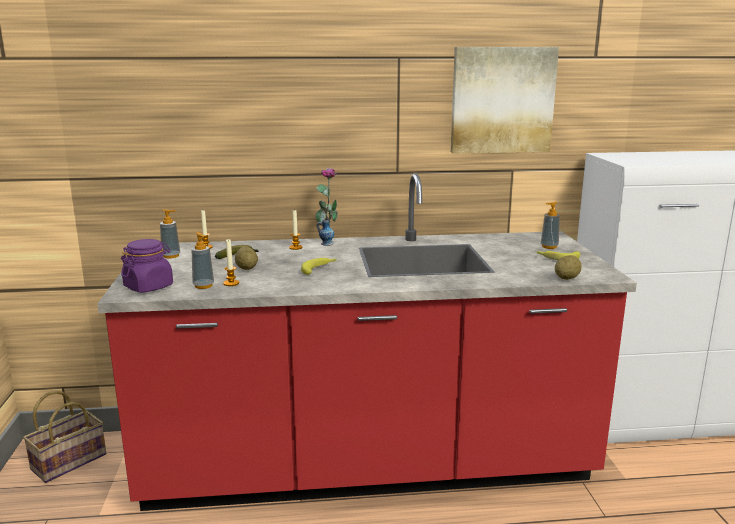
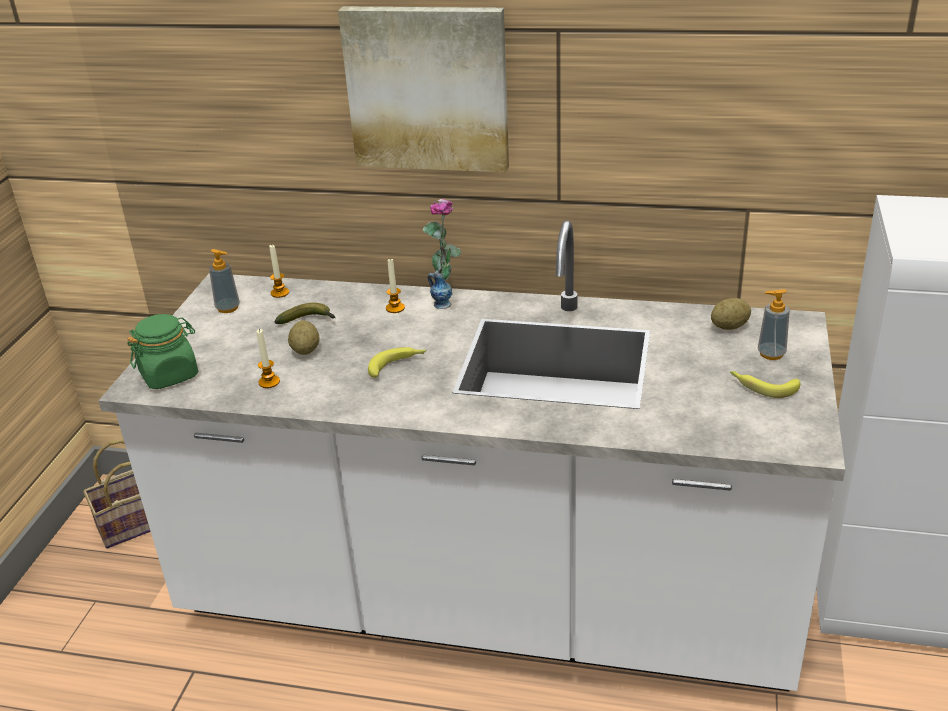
camera: 20 degrees right, 15 degrees up
(149, 287) = (170, 375): purple jar -> green jar
(203, 286) = (233, 383): soap dispenser -> none
(367, 464) = (488, 598): red counter -> white counter
(502, 100) = (730, 103): picture -> picture (428, 88)
(567, 278) = (739, 441): potato -> potato (729, 327)

